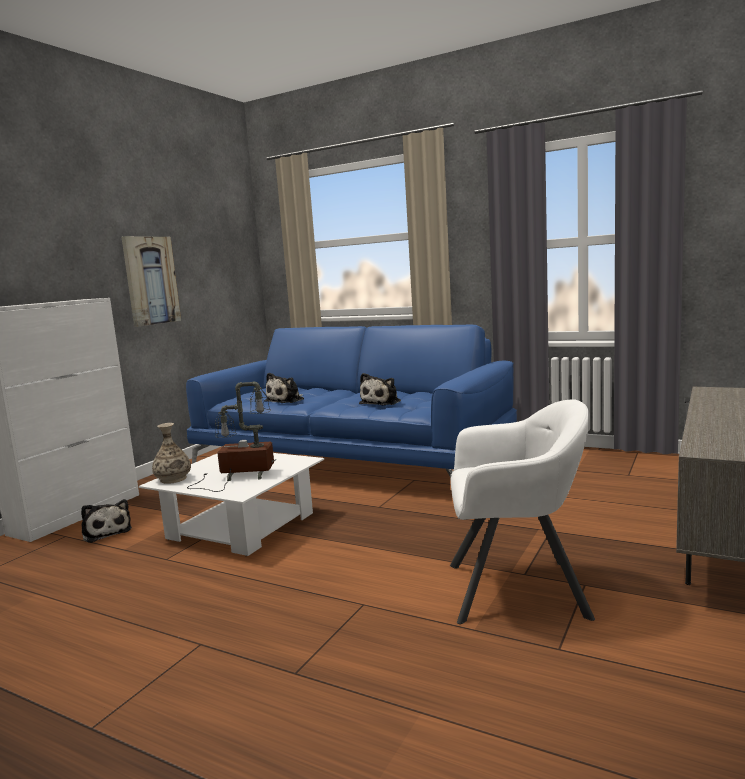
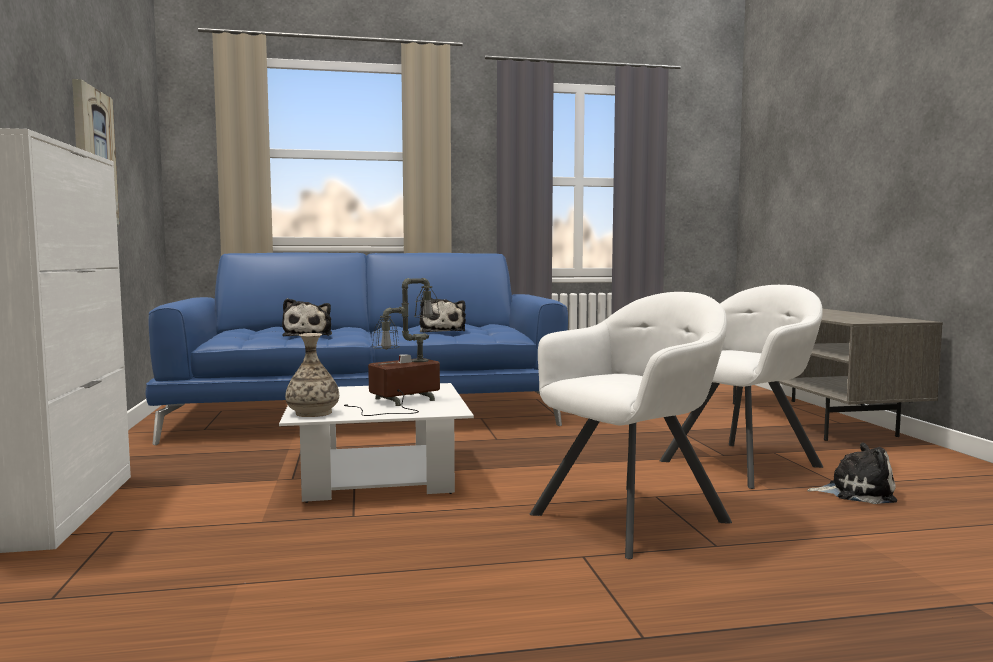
camera: 40 degrees left, 5 degrees down
(106, 532) = (180, 514): plush toy -> plush toy (856, 492)
(300, 620) = (631, 518): none -> white armchair

